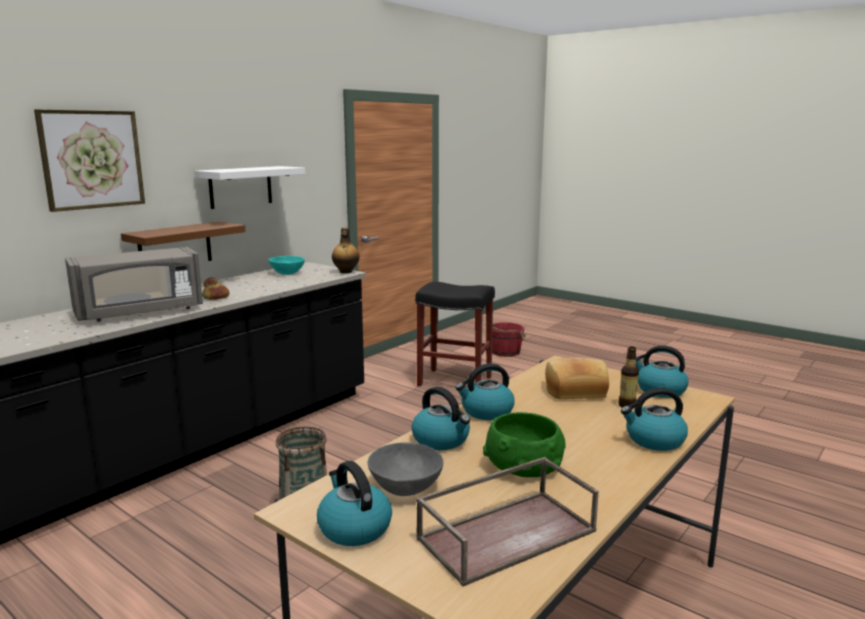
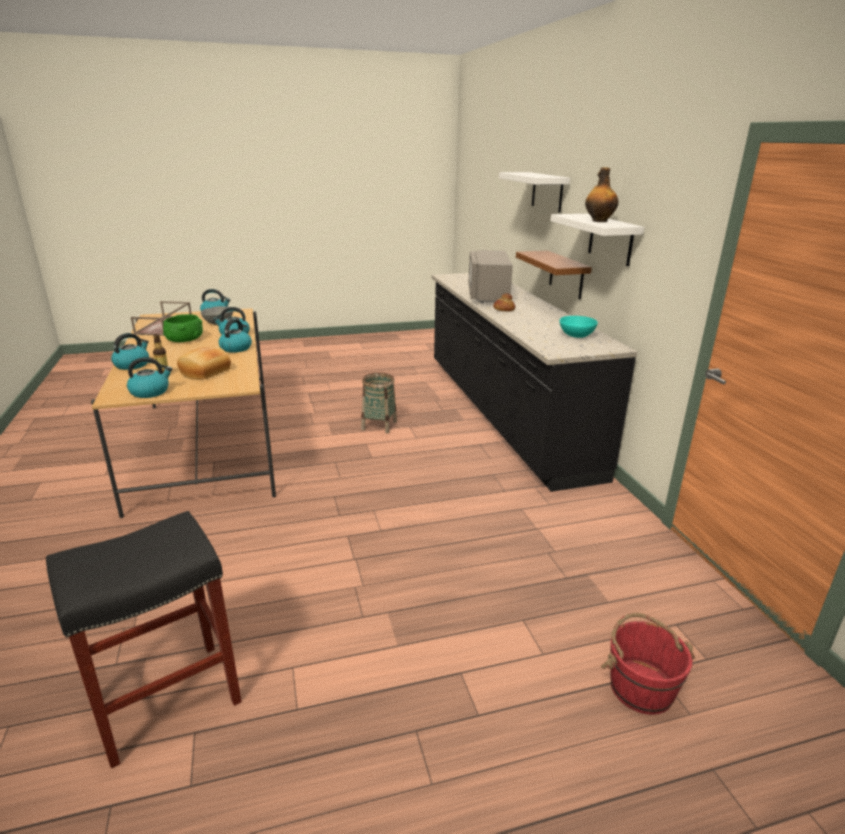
camera: 125 degrees right, 10 degrees up
(92, 159) = (547, 192): picture -> white shelf
(345, 272) = (557, 352): bottle -> bottle (599, 221)
(456, 381) = (537, 567): black stool -> black stool (165, 701)

